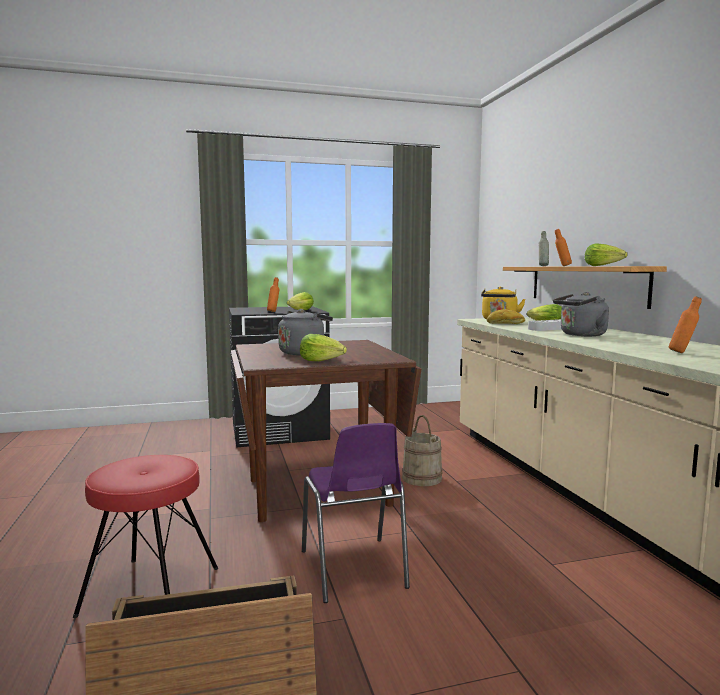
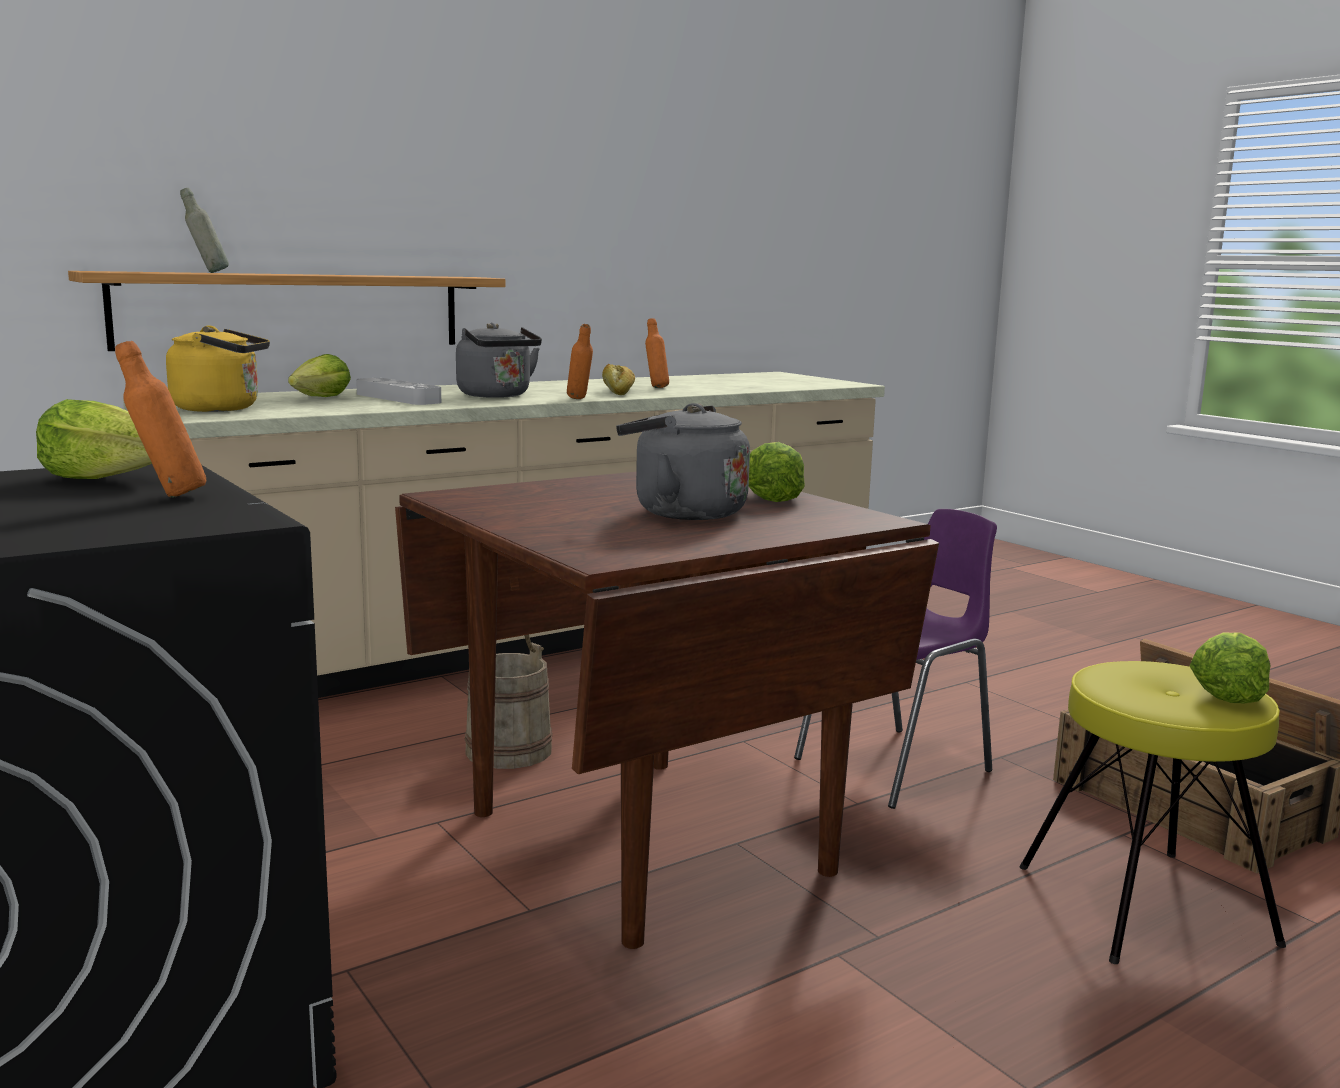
camera: 110 degrees left, 5 degrees up
(151, 591) = (1145, 903): red stool -> yellow stool
(505, 323) = (311, 408): bread -> bread (618, 392)
(562, 266) = (266, 273): orange bottle -> orange bottle (579, 399)
(603, 266) = (383, 275): lettuce -> lettuce (1226, 693)

